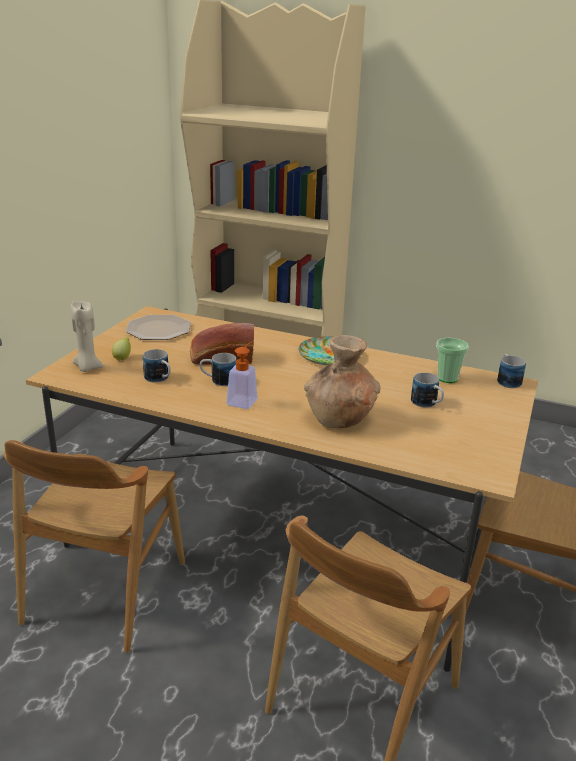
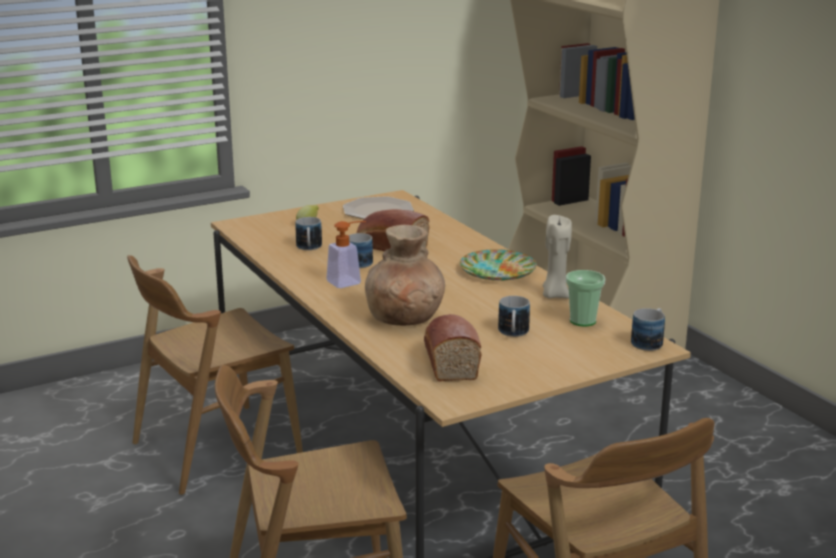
camera: 40 degrees right, 5 degrees down
(87, 368) = (268, 225): beige candle -> beige candle (554, 295)
(431, 444) = (450, 361): none -> bread

